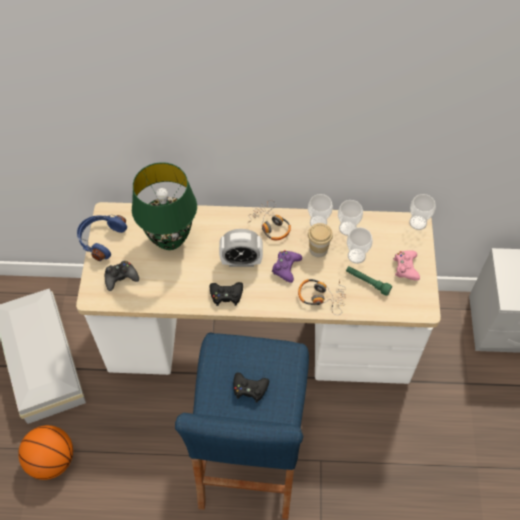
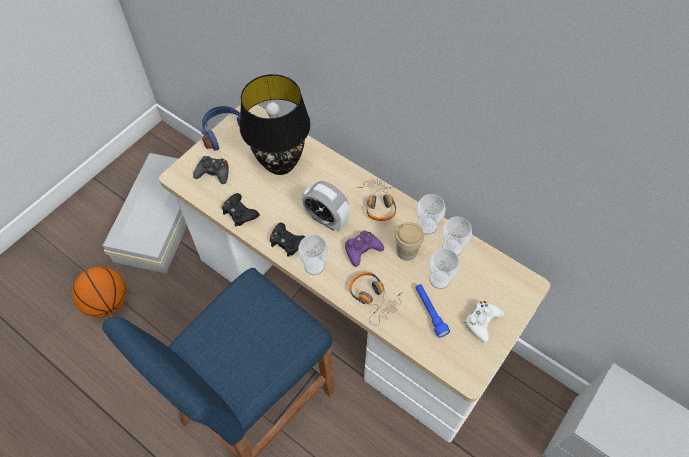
camera: 35 degrees right, 0 degrees up
(169, 240) = (279, 164): green table lamp -> black table lamp
(249, 389) = (242, 341): black game controller -> black game controller (239, 213)
(367, 282) = (430, 312): green flashlight -> blue flashlight
(406, 267) = (481, 322): pink game controller -> white game controller
(418, 222) = (530, 285): cup -> cup (314, 266)

